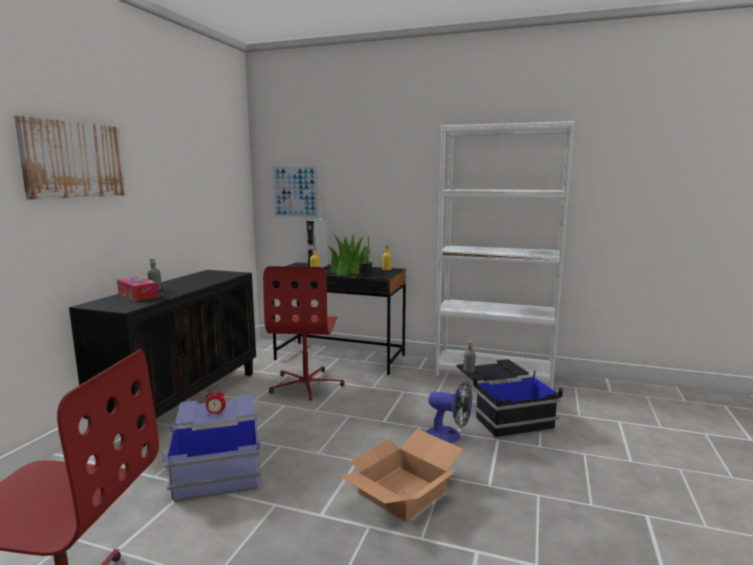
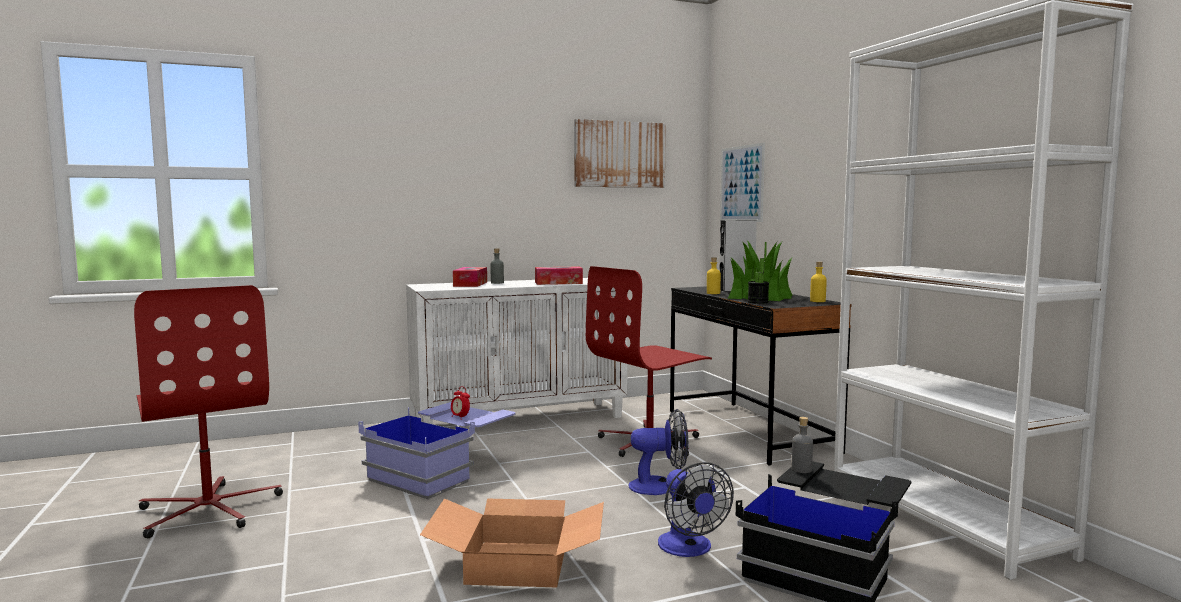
camera: 50 degrees right, 5 degrees down
(74, 160) = (433, 144): picture -> picture (619, 154)
(184, 401) = (520, 419): black cabinet -> white cabinet
(206, 281) = (558, 283): none -> tissue box
(368, 409) = (660, 486): none -> fan

